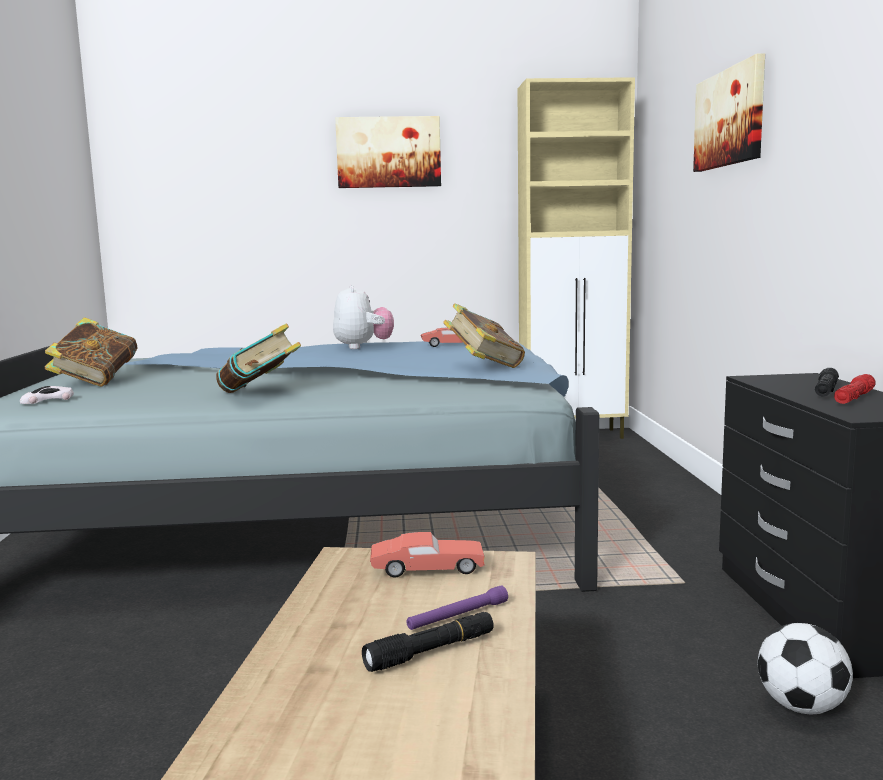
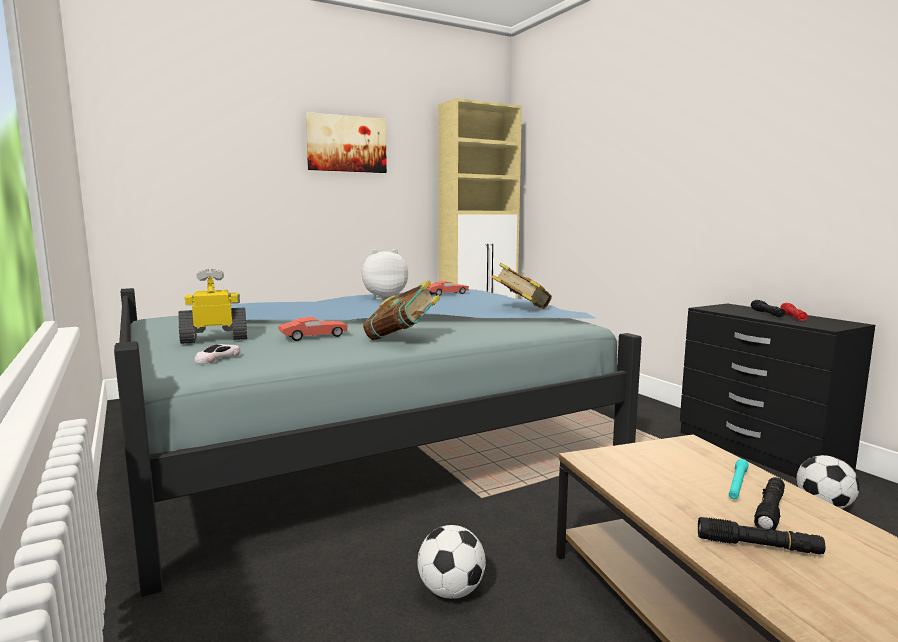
camera: 25 degrees left, 0 degrees up
(95, 382) = (215, 339): book -> toy robot
(177, 687) = (451, 591): none -> football
(331, 682) = (758, 546): none -> black flashlight
(363, 347) = (384, 298): plush toy -> plush toy turned 75 degrees counterclockwise
(427, 569) = (658, 457): red toy car -> red toy car (313, 337)
(458, 616) = (737, 484): purple flashlight -> turquoise flashlight
(730, 118) = (624, 140): picture -> none

